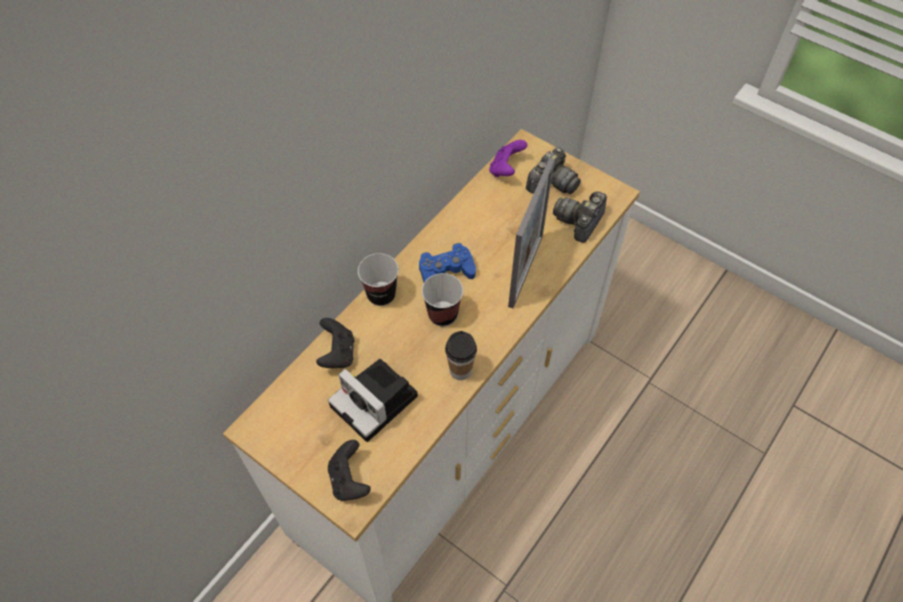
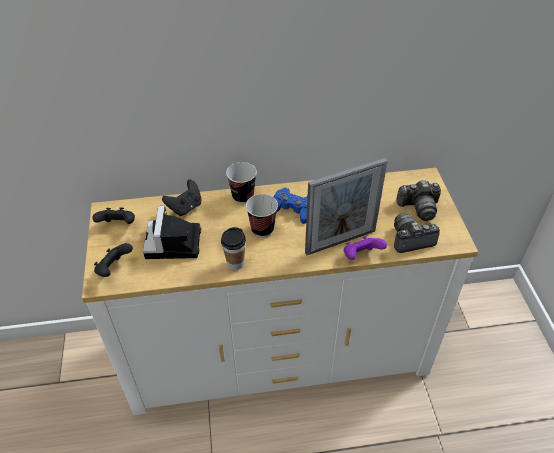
camera: 45 degrees right, 10 degrees down
(290, 432) = (118, 225): none -> black game controller
(506, 169) = (397, 182): purple game controller -> purple game controller (361, 256)

